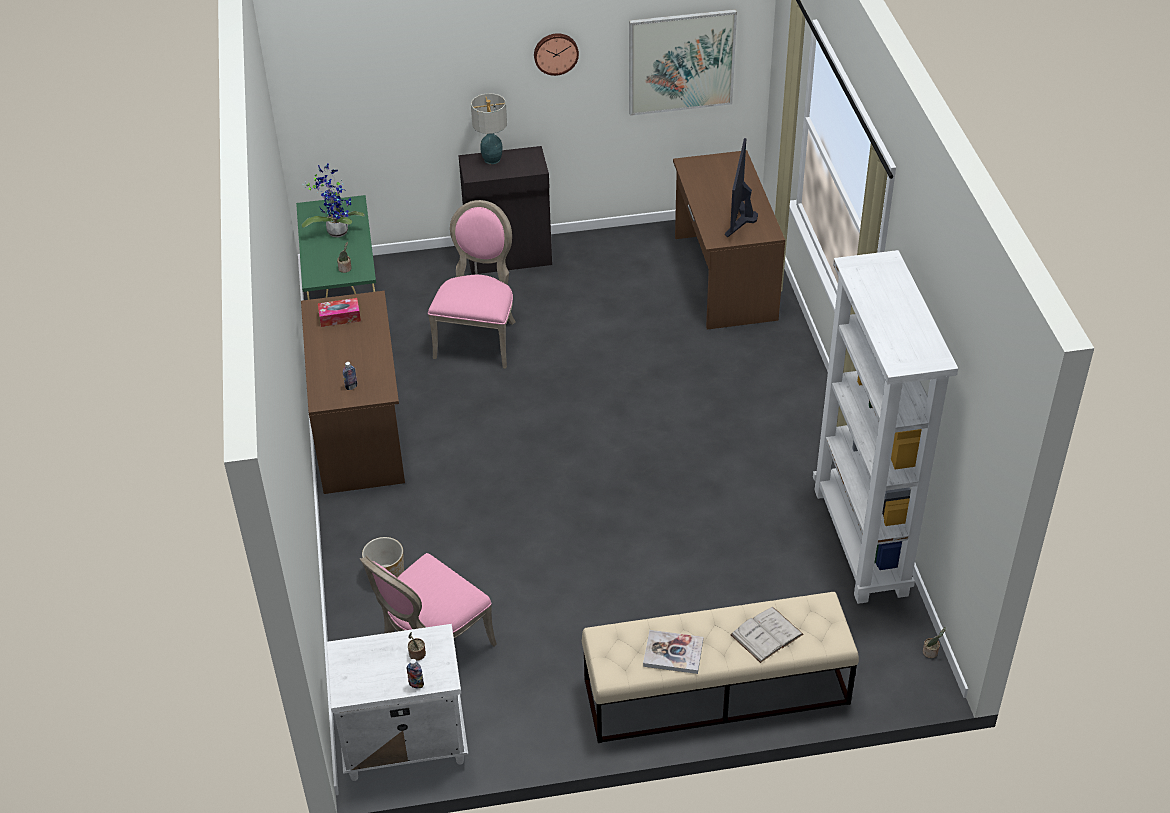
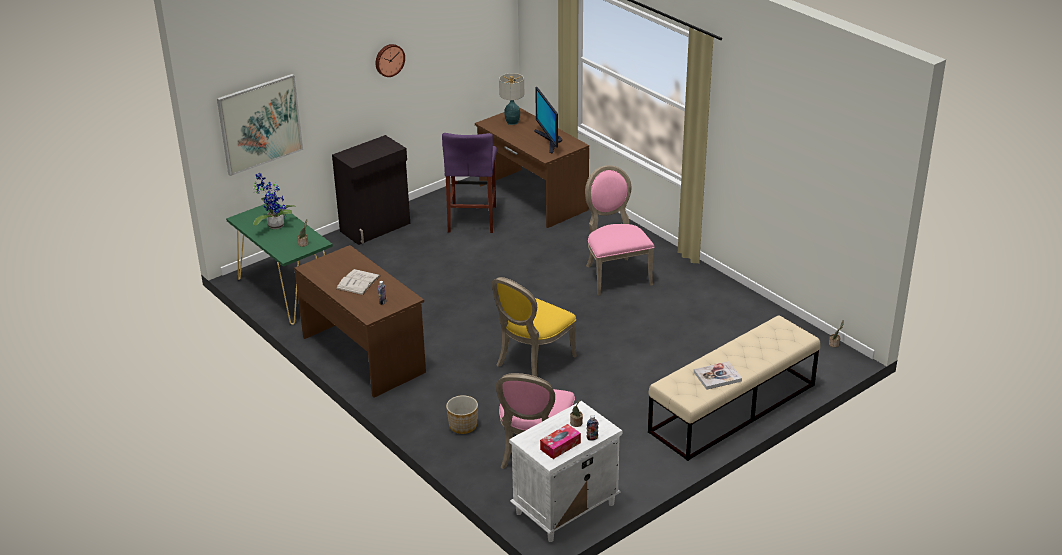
camera: 30 degrees left, 10 degrees down
(340, 317) = (333, 268): tissue box -> tissue box (560, 446)
(479, 338) = (399, 277): pink chair -> pink chair (615, 274)
(492, 159) = (358, 150): table lamp -> table lamp (512, 122)
(533, 517) = (532, 361): none -> yellow chair
(628, 283) = (472, 219): none -> purple stool
(681, 62) = (466, 51): picture -> picture (260, 124)
(766, 634) = (762, 348): white book -> white book (358, 282)
(861, 542) = (745, 305): white bookcase -> none

